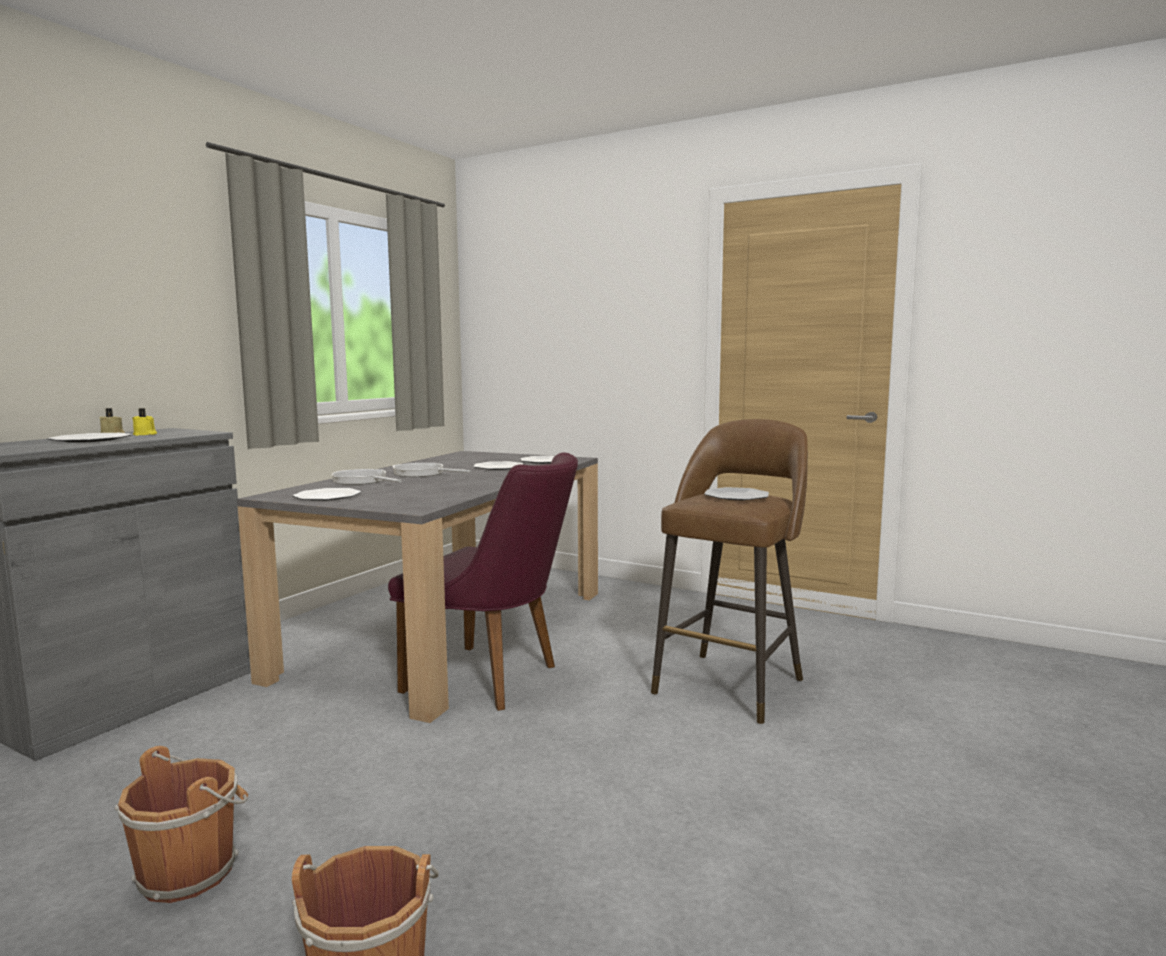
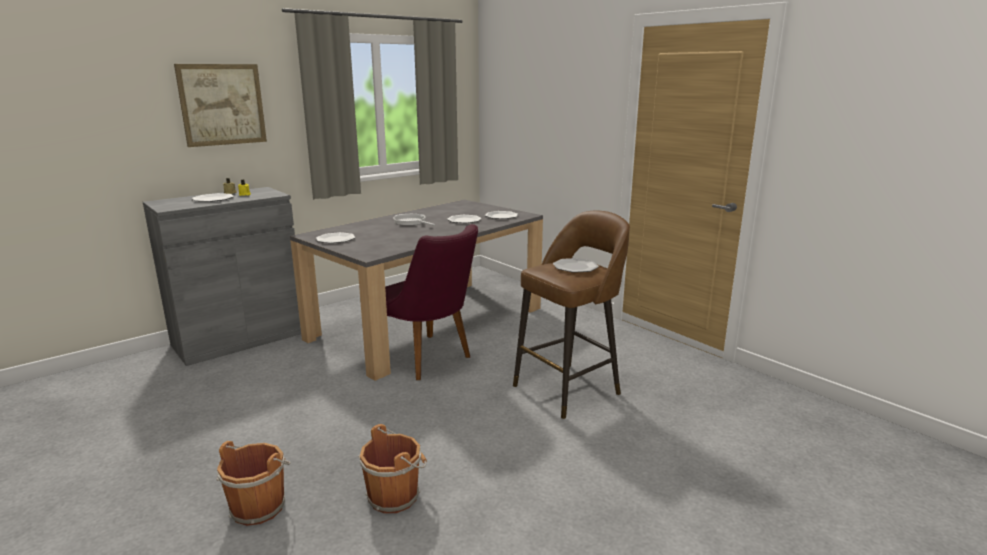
camera: 20 degrees right, 10 degrees up
(99, 284) = (222, 104): none -> picture
(191, 870) = (220, 435): brown bucket -> brown bucket (395, 495)
(362, 481) = (369, 226): frying pan -> none

